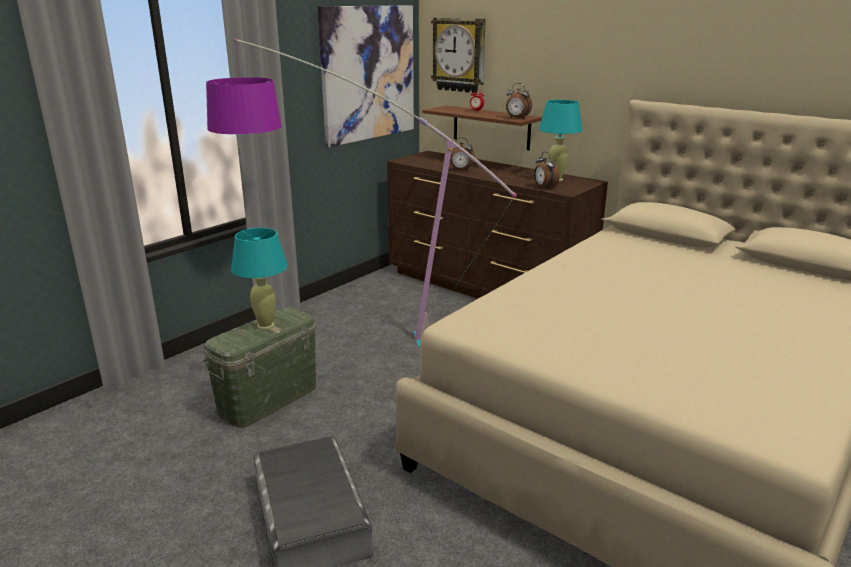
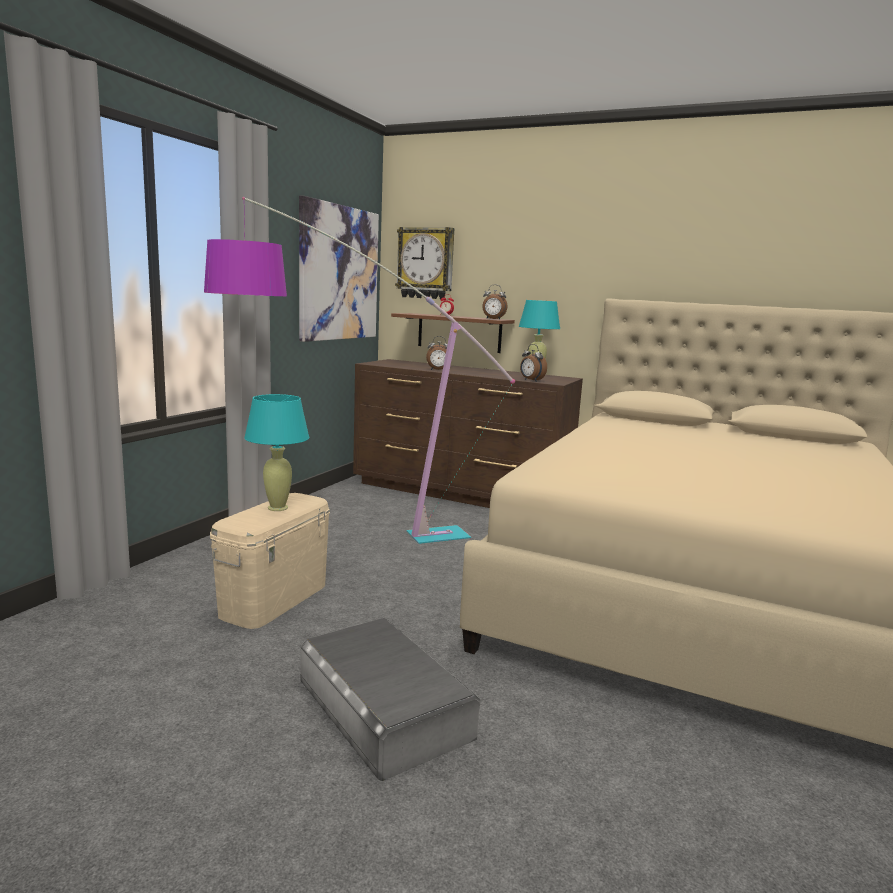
camera: 15 degrees left, 10 degrees down
(268, 399) = (274, 599): green storage box -> beige storage box

